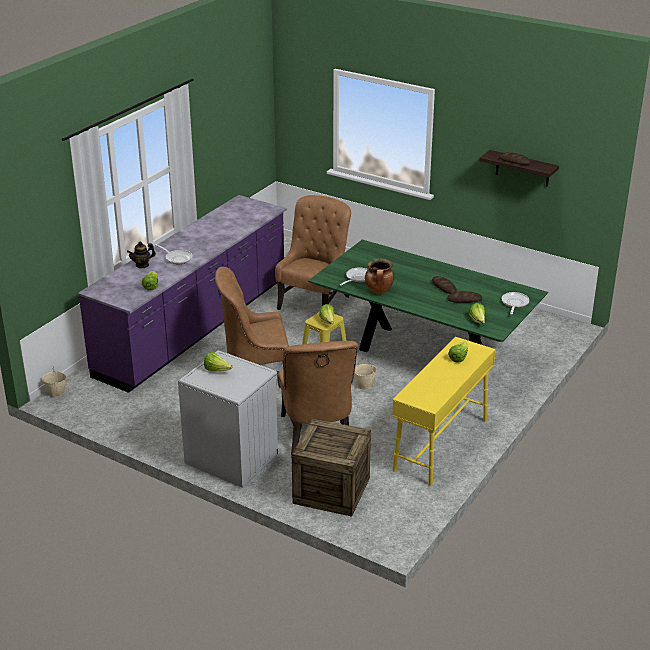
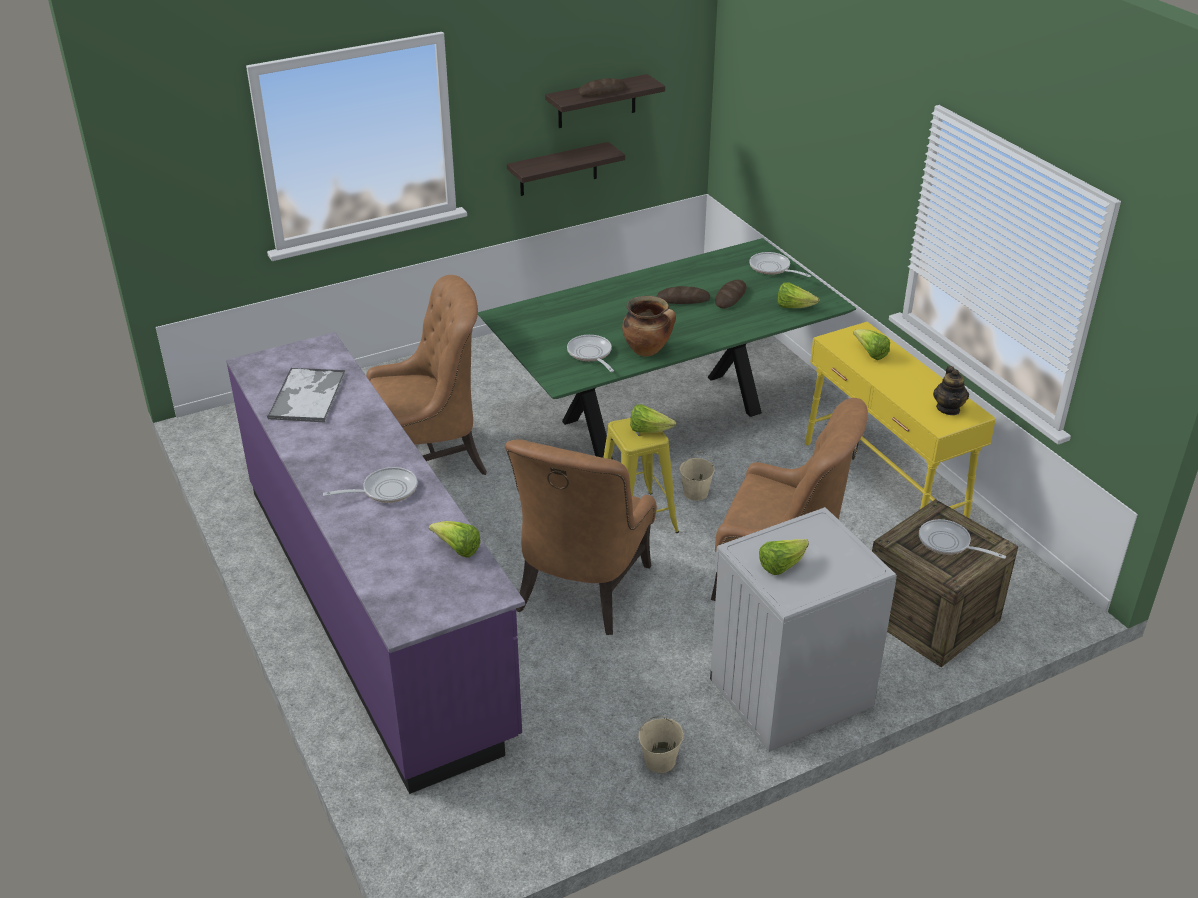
camera: 60 degrees left, 5 degrees up
(56, 393) = (422, 861): beige bucket -> beige bucket (660, 760)
(142, 265) = (366, 537): teapot -> teapot (948, 408)
(229, 220) = (307, 395): none -> tray
(315, 302) = (431, 457): brown chair -> brown chair turned 105 degrees clockwise
(332, 442) = (948, 543): none -> frying pan
(493, 200) = (558, 169): none -> shelf

